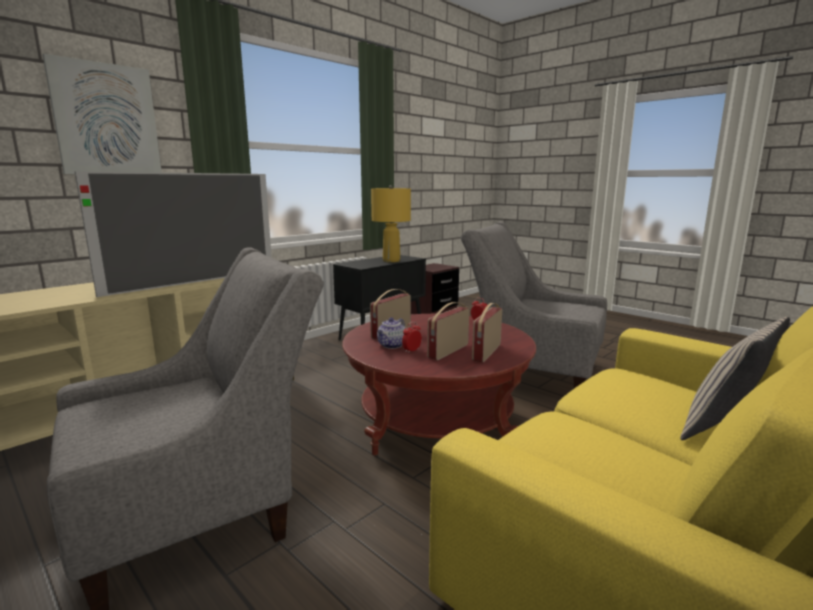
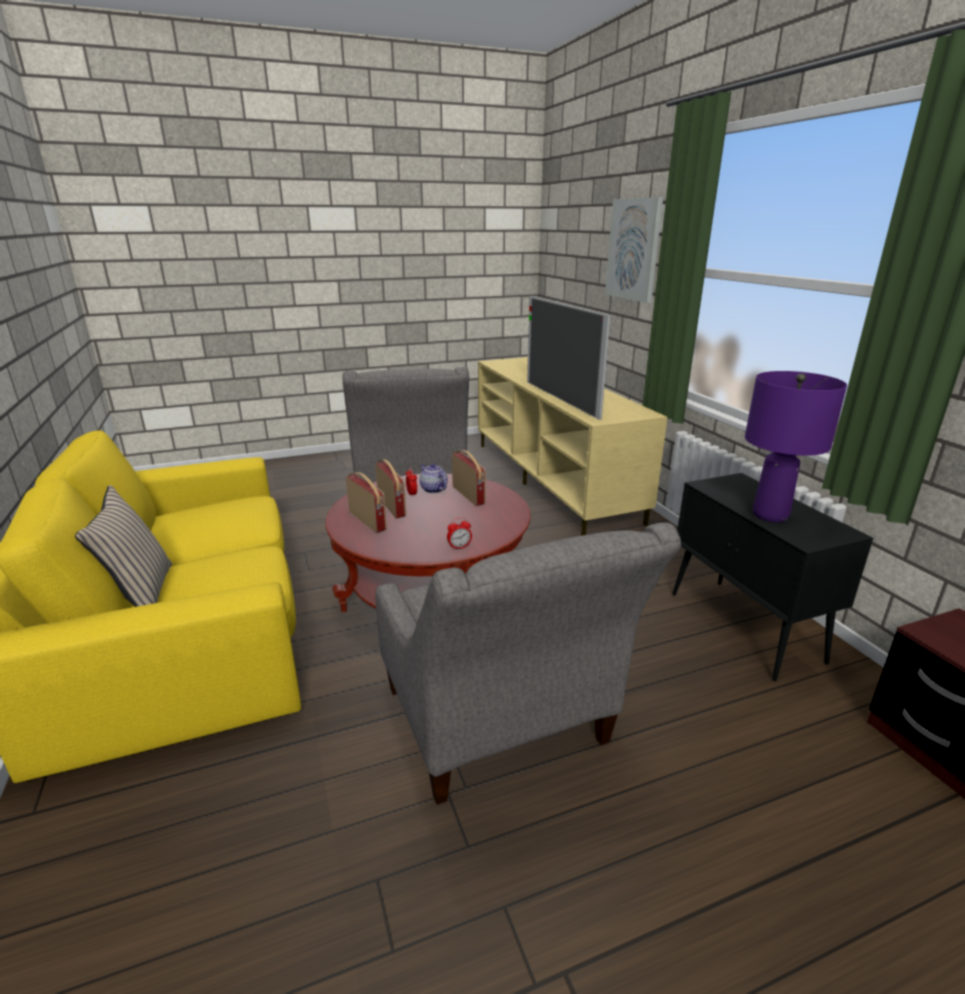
camera: 115 degrees right, 10 degrees up
(391, 260) = (771, 515): yellow table lamp -> purple table lamp
(531, 371) = (501, 727): grey armchair -> grey armchair turned 105 degrees clockwise

